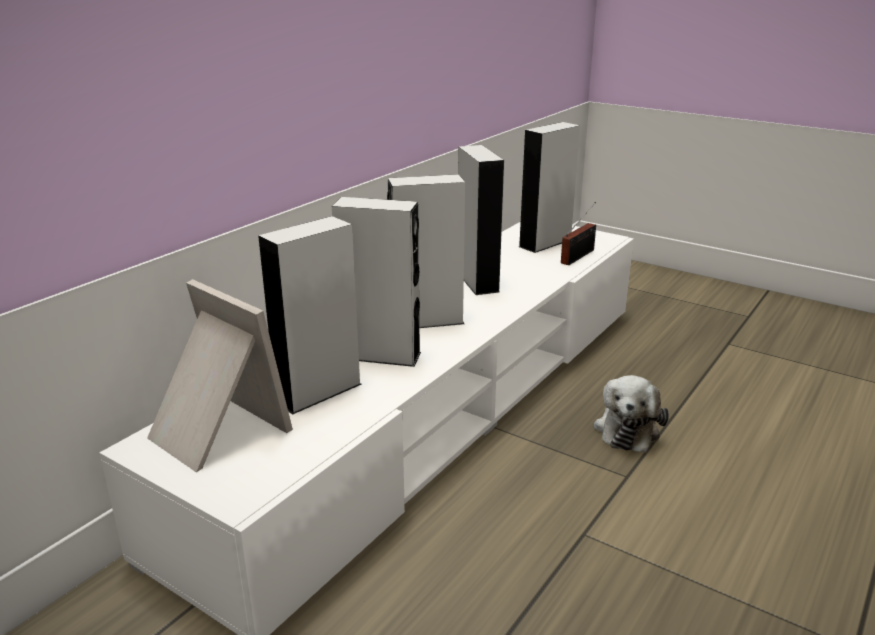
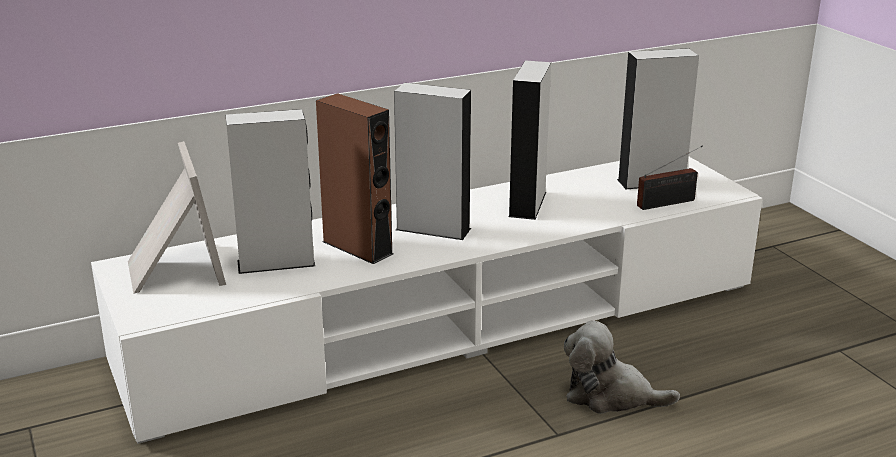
camera: 30 degrees right, 0 degrees up
(380, 355) = (357, 247): grey speaker -> brown speaker
(627, 429) = (610, 396): plush toy -> plush toy turned 60 degrees clockwise

